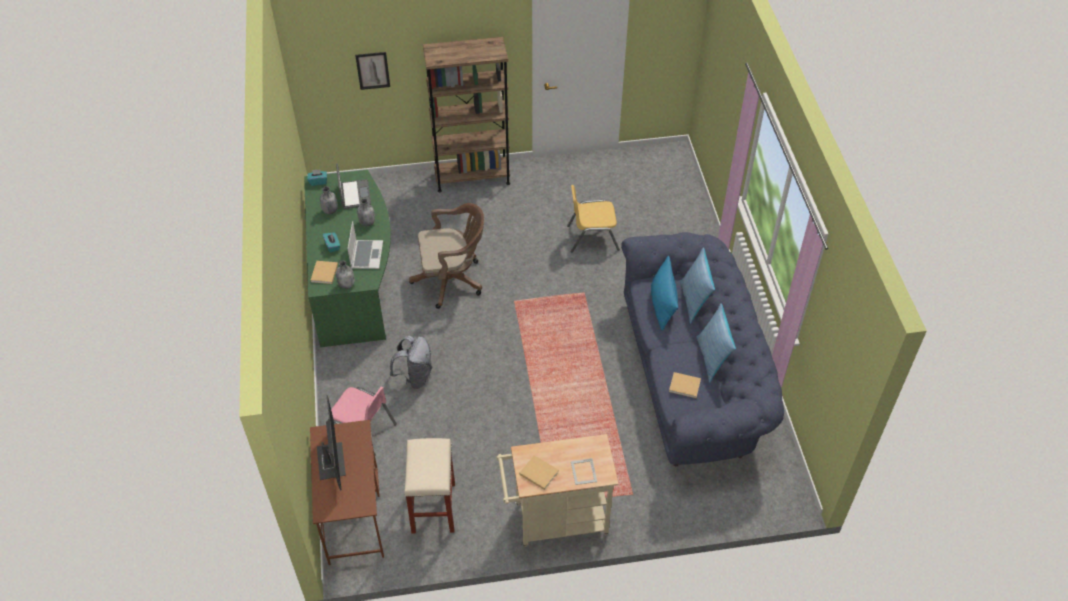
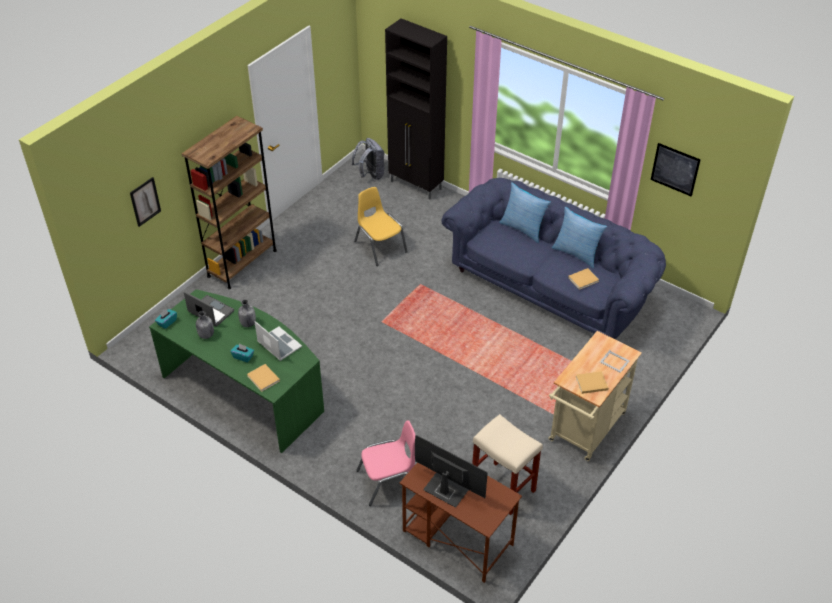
camera: 45 degrees left, 5 degrees down
(347, 284) = (292, 373): grey bottle -> none
(415, 376) = (378, 418): grey backpack -> grey backpack (370, 175)
(452, 280) = (319, 339): brown office chair -> none
(592, 237) = (380, 247): yellow chair -> yellow chair turned 105 degrees clockwise
(662, 304) = (506, 243): blue pillow -> none
(691, 204) = (416, 186): none -> black cabinet
(828, 336) = (675, 169): none -> picture

